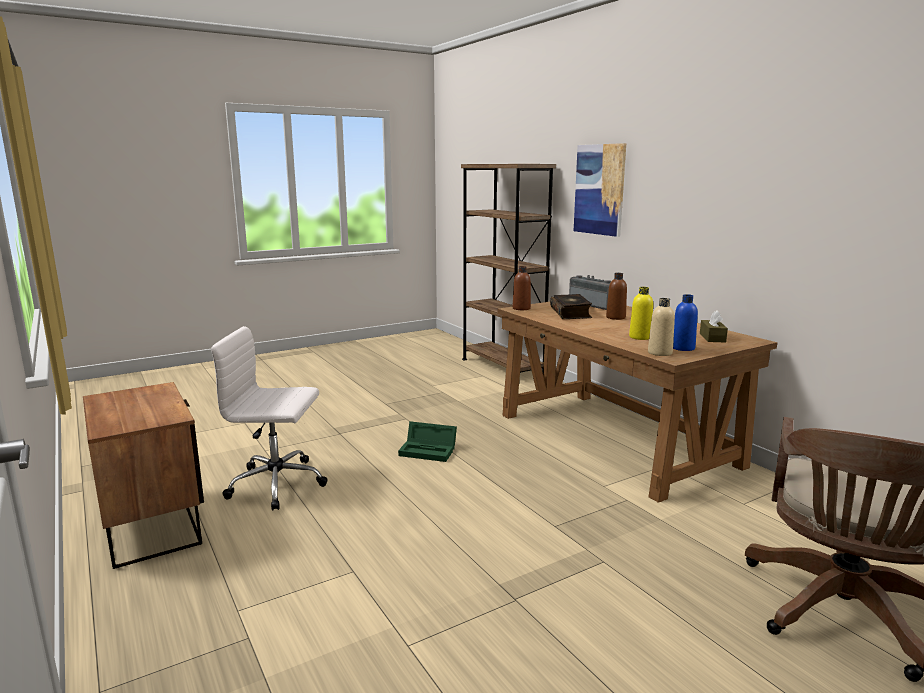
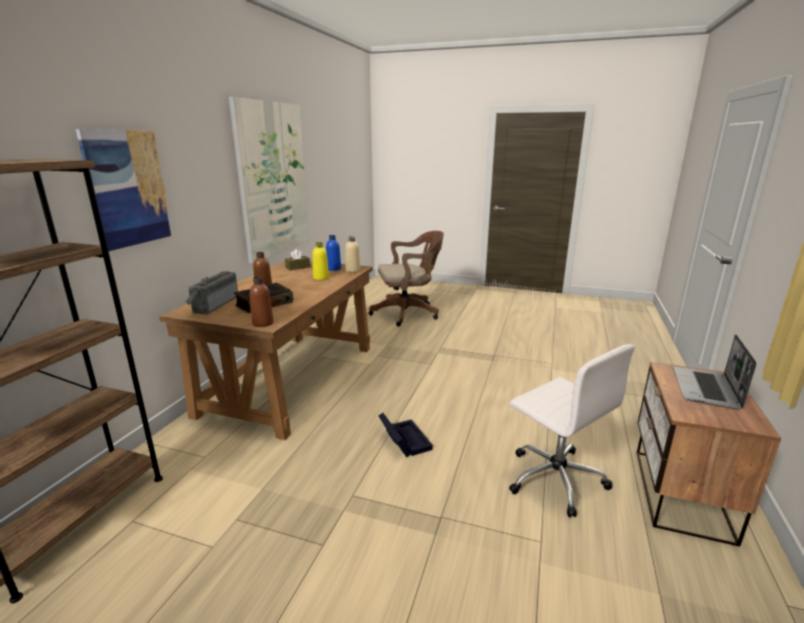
camera: 130 degrees left, 5 degrees up
(133, 411) = (706, 389): none -> laptop
(429, 450) = (403, 440): green storage box -> black storage box
(789, 211) = (273, 180): none -> picture

